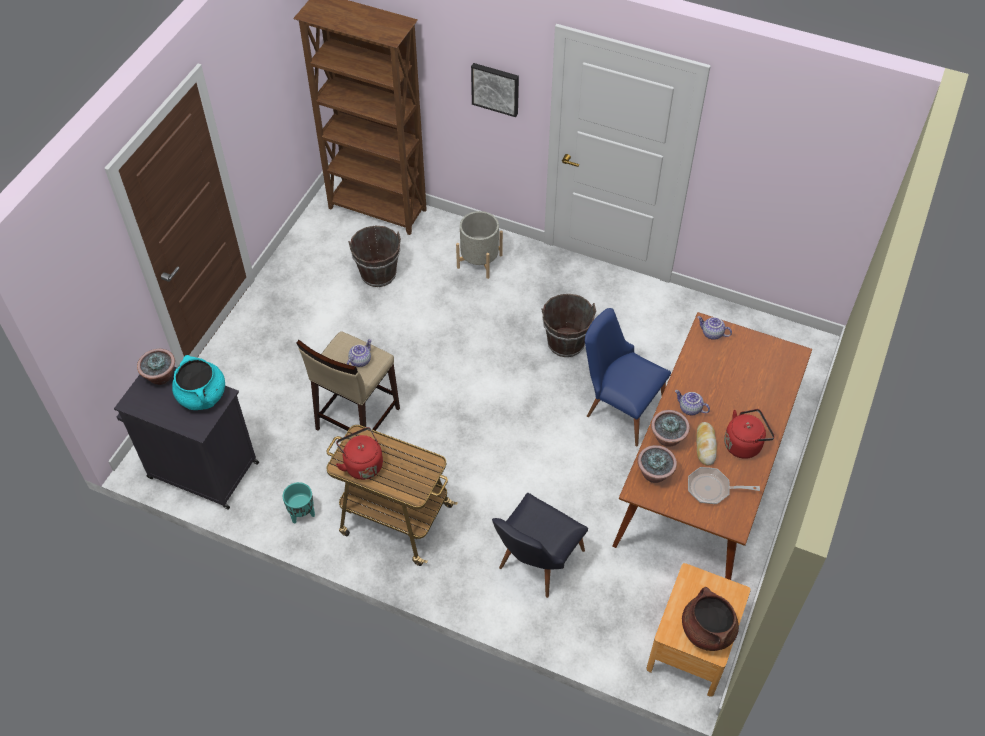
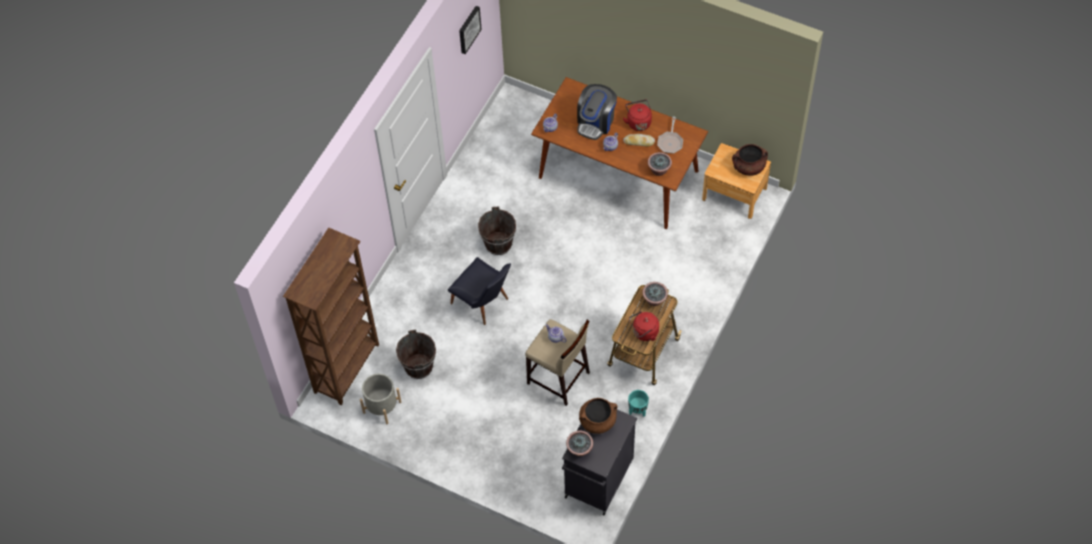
camera: 85 degrees left, 5 degrees up
(202, 396) = (597, 421): turquoise cooking pot -> brown cooking pot
(479, 261) = (412, 296): grey planter -> grey planter (382, 407)
(496, 88) = (361, 205): picture -> picture (468, 29)
(535, 564) = (678, 272): black chair -> black chair (484, 304)
(619, 407) = (557, 216): blue chair -> none
(667, 438) = (633, 160): potted plant -> potted plant (654, 300)
(733, 388) = (596, 122): none -> coffee machine

